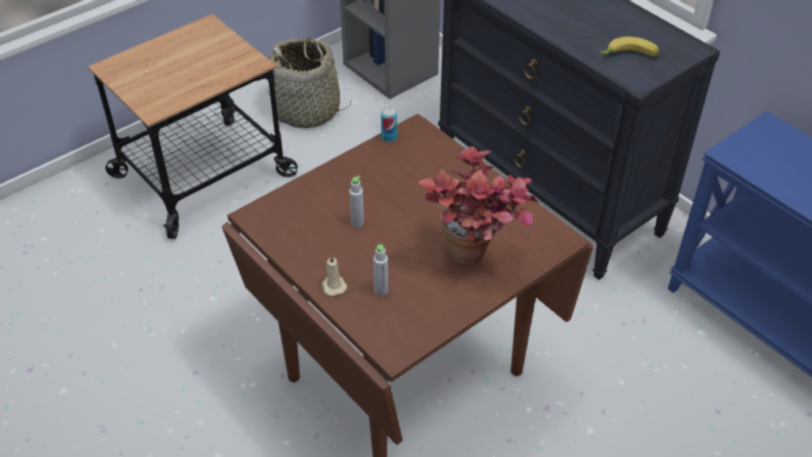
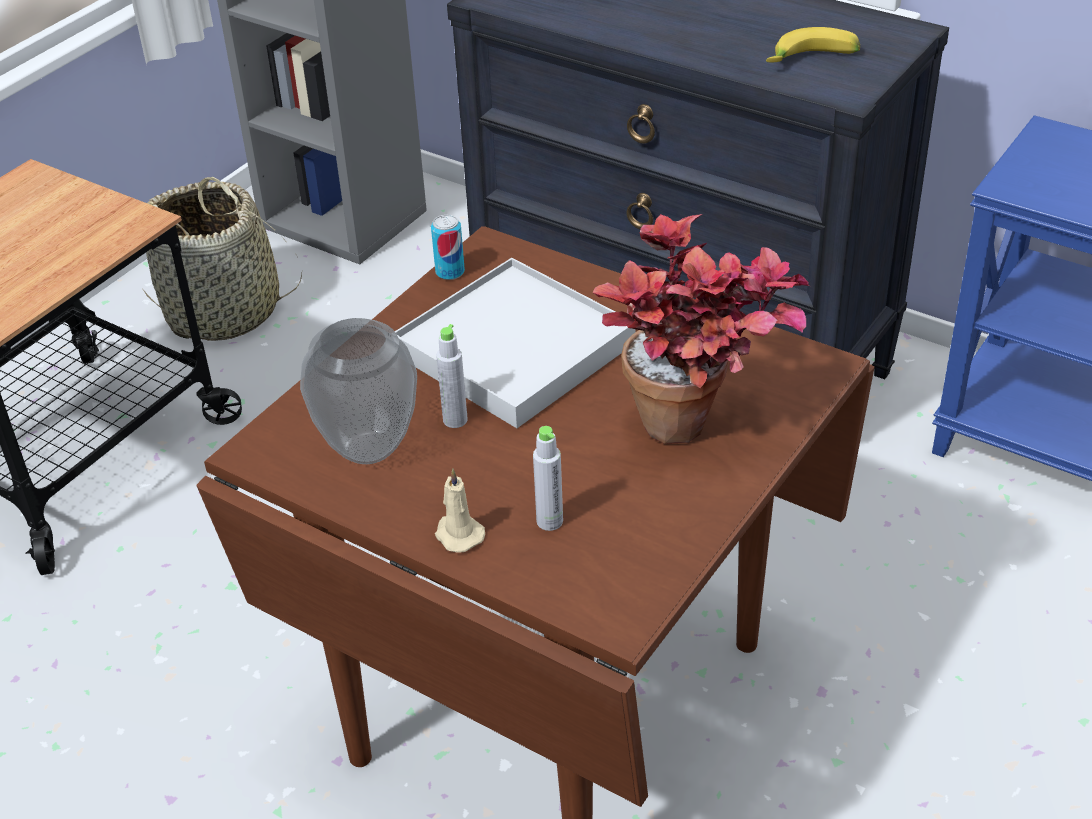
camera: 15 degrees left, 5 degrees down
(307, 228) = (367, 449): none -> vase
(404, 190) = (515, 349): none -> white tray

